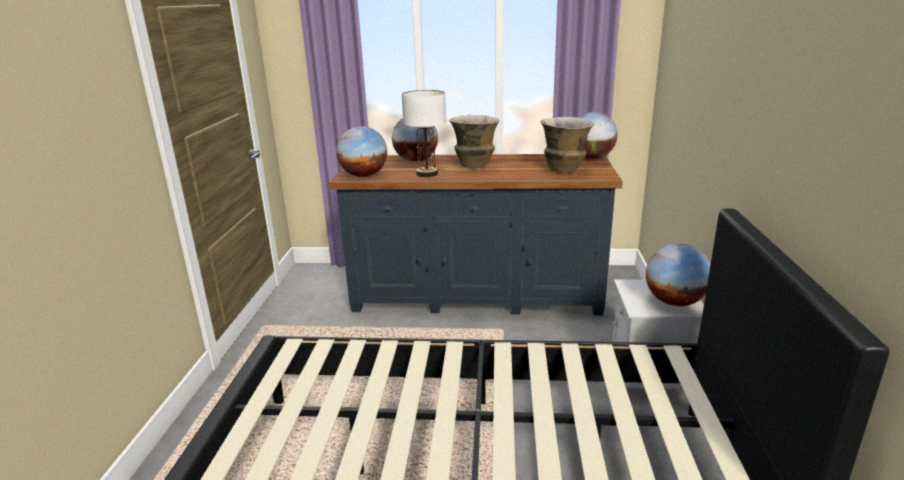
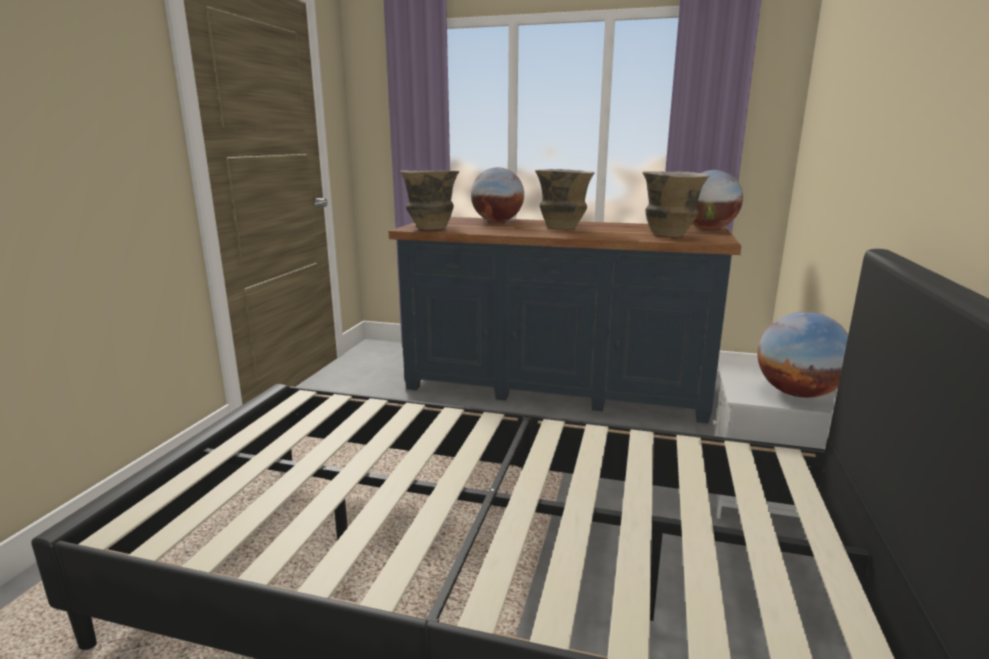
camera: 10 degrees right, 5 degrees down
(364, 175) = (430, 228): globe -> vase
(427, 174) = (503, 230): table lamp -> none

